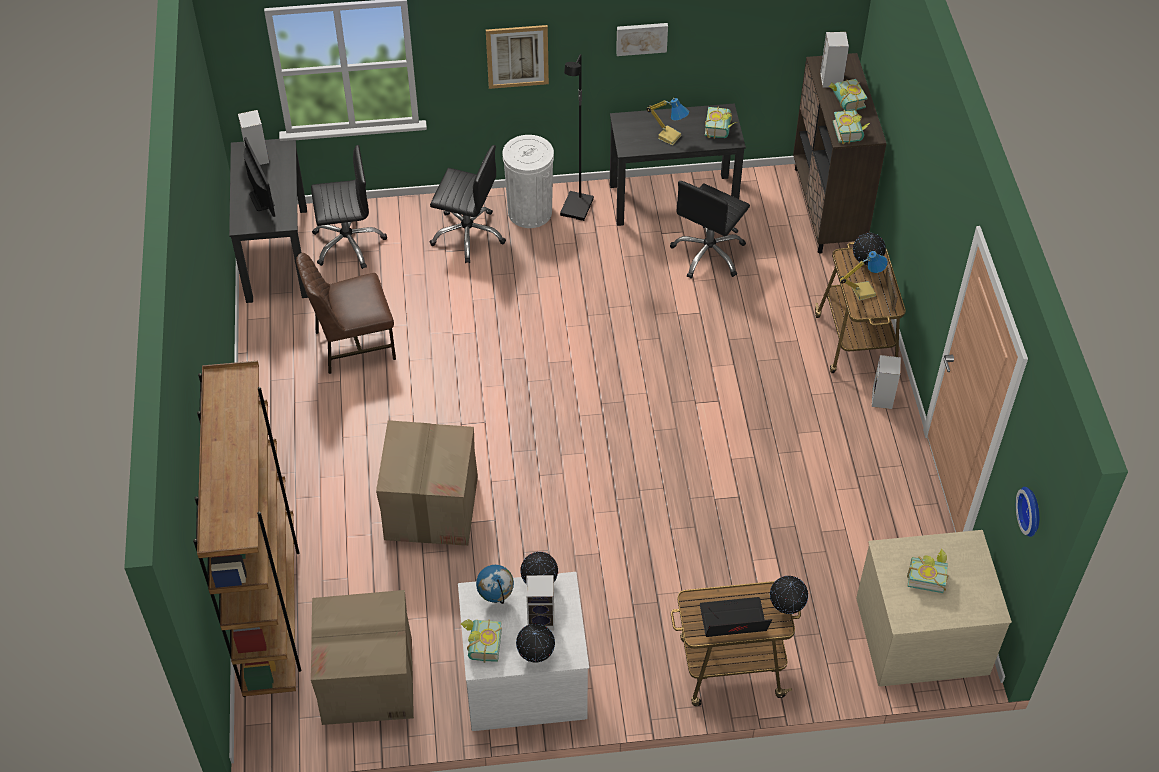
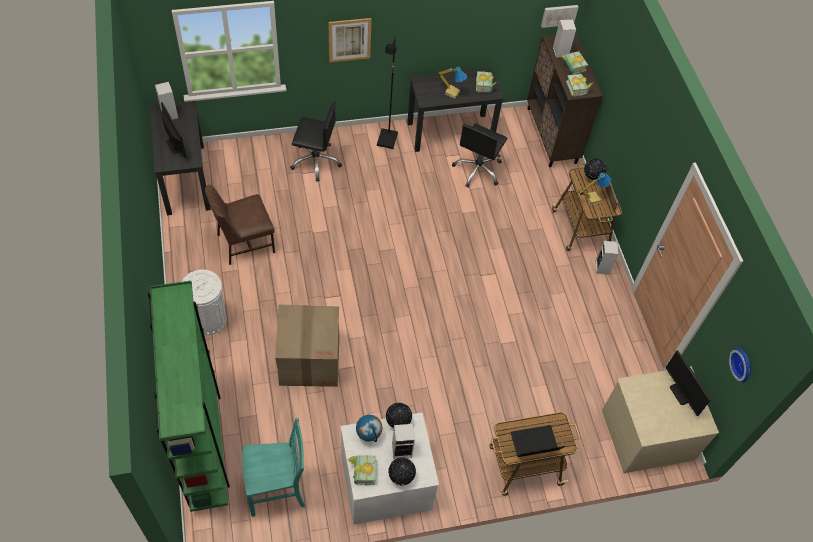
camera: 10 degrees left, 5 degrees up
(271, 612) = (204, 444): brown bookcase -> green bookcase
(348, 243) = (234, 170): black office chair -> none
(368, 680) = (278, 491): cardboard box -> turquoise chair
(529, 212) = (356, 144): white trash can -> white trash can (209, 320)
(641, 37) = (434, 25): picture -> picture (559, 15)
(786, 607) = (569, 431): globe -> none
(926, 575) = (659, 402): book -> none
(961, 566) = (681, 393): none -> monitor

